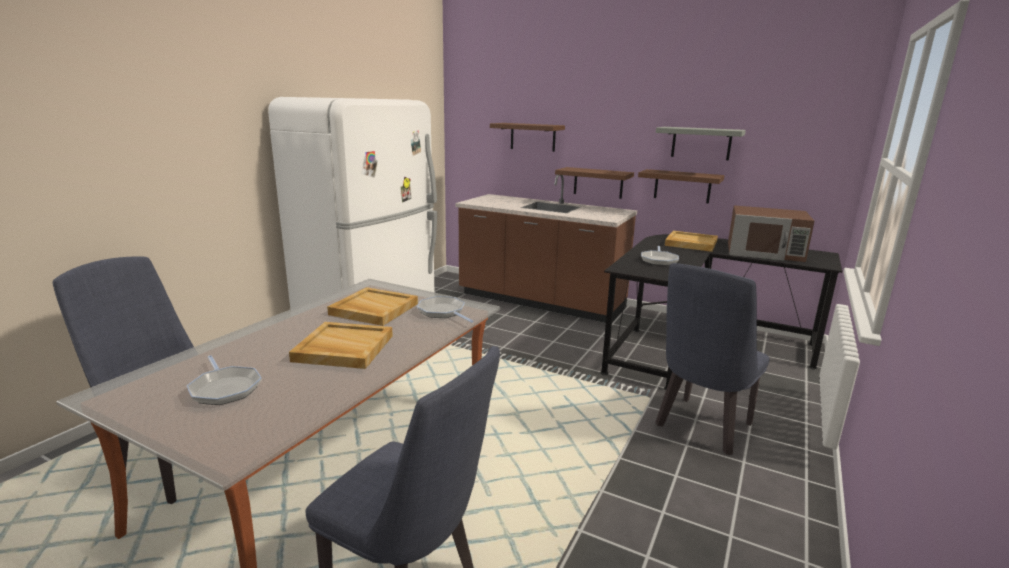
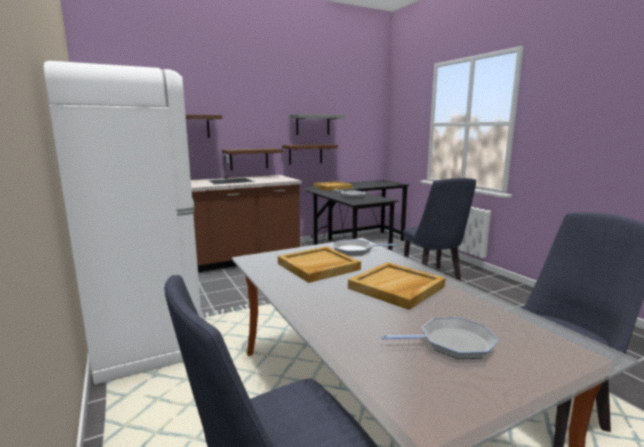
camera: 55 degrees left, 5 degrees down
(765, 251) = (366, 184): brown microwave -> none

